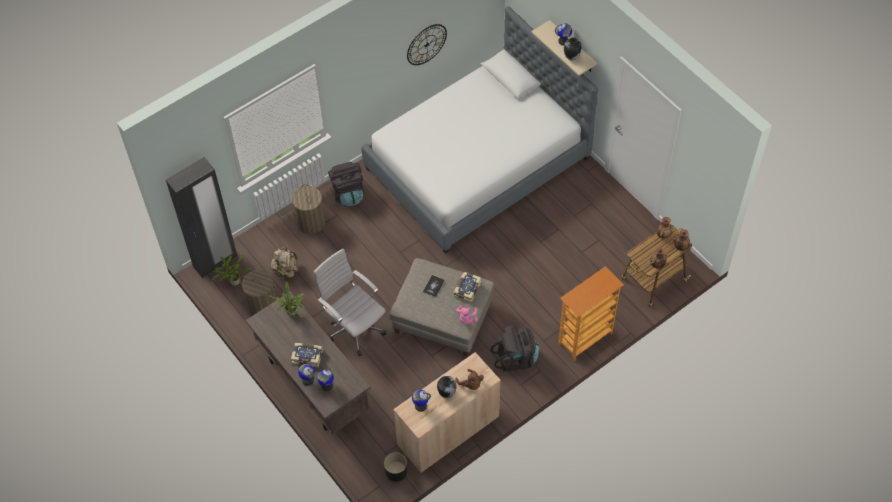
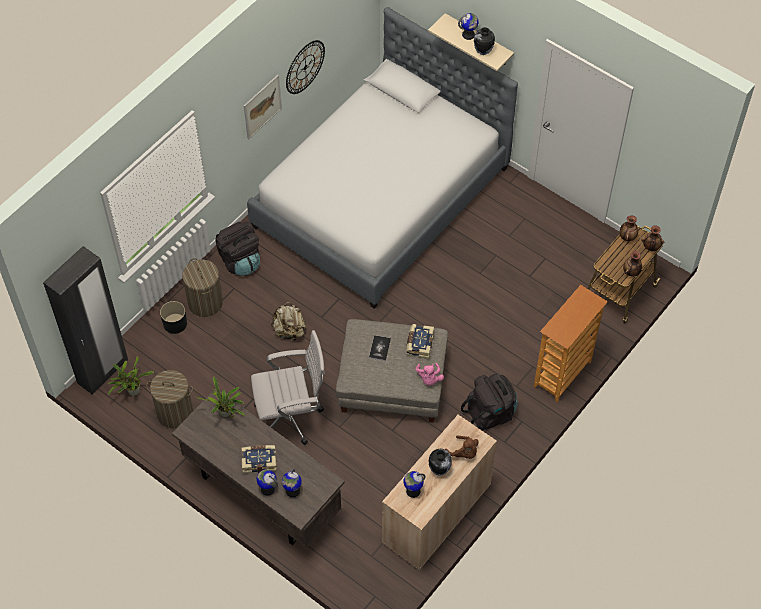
camera: 15 degrees left, 0 degrees up
(286, 271) = (191, 366): beige backpack -> beige backpack (289, 331)
(354, 328) = (292, 416): white office chair -> white office chair turned 135 degrees clockwise
(382, 71) = (262, 106): none -> picture
(396, 471) = (389, 574): black planter -> black planter (175, 323)

